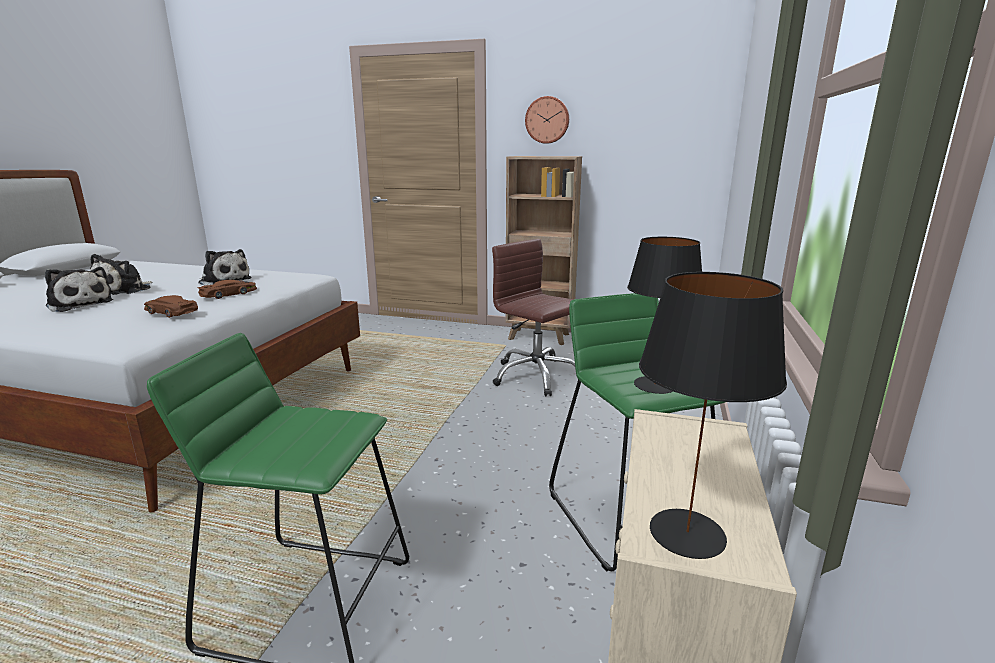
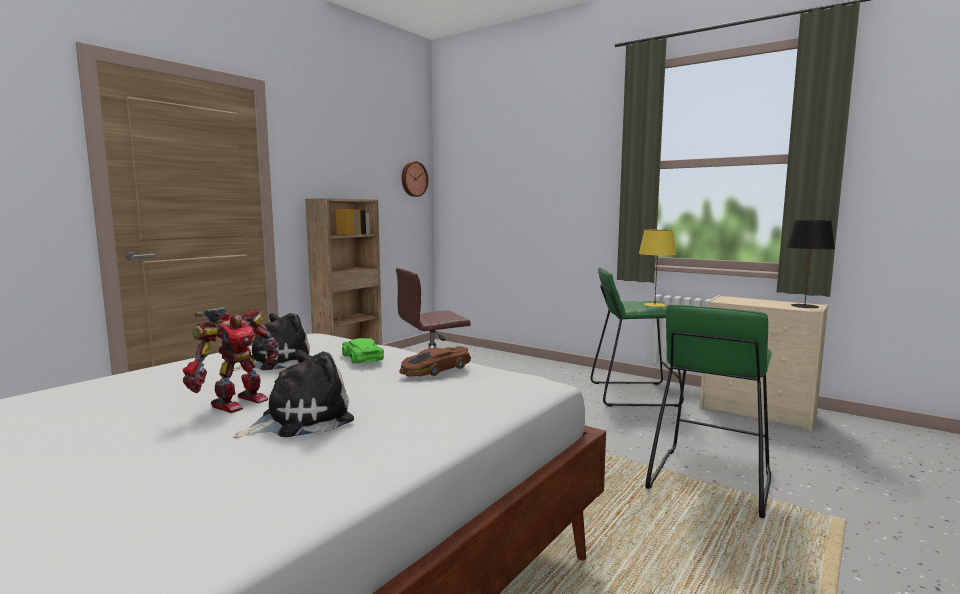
camera: 70 degrees left, 10 degrees down
(125, 290) = (237, 402): plush toy -> toy robot
(229, 294) = (362, 357): brown toy car -> green toy car
(547, 120) = (324, 166): wall clock -> wall clock (413, 179)
(654, 384) = (654, 305): black table lamp -> yellow table lamp

